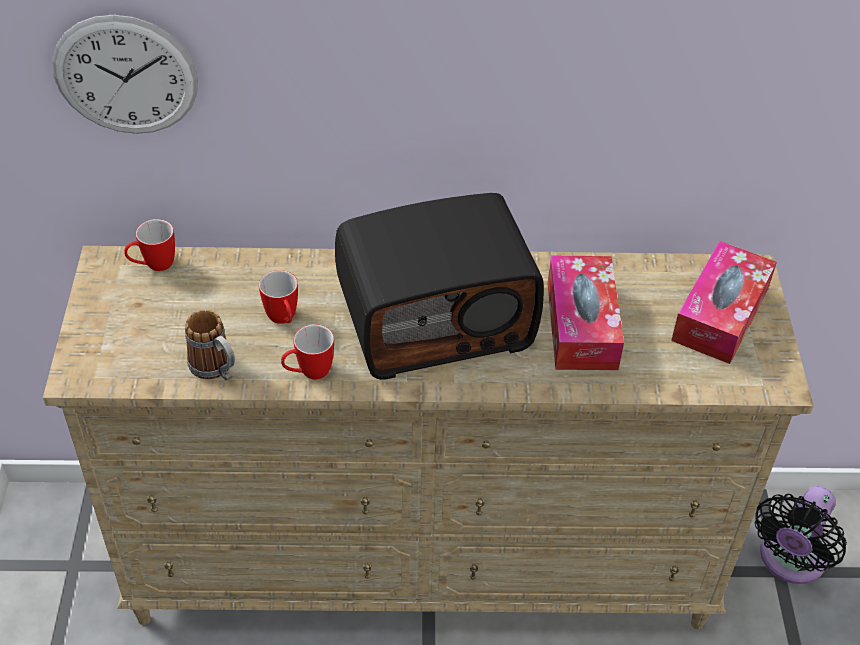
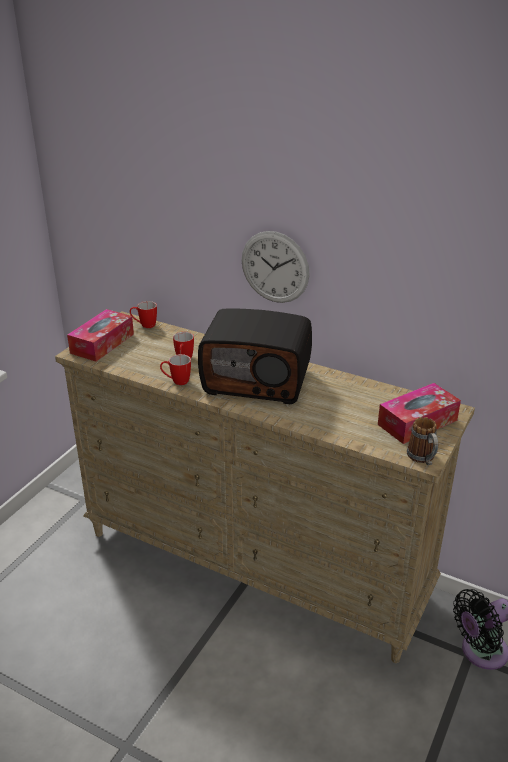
camera: 30 degrees right, 15 degrees down
(125, 76) = (148, 218): wall clock -> wall clock (275, 267)
(216, 370) = (136, 368): mug -> mug (423, 459)
(581, 325) = (332, 404): tissue box -> tissue box (102, 343)

